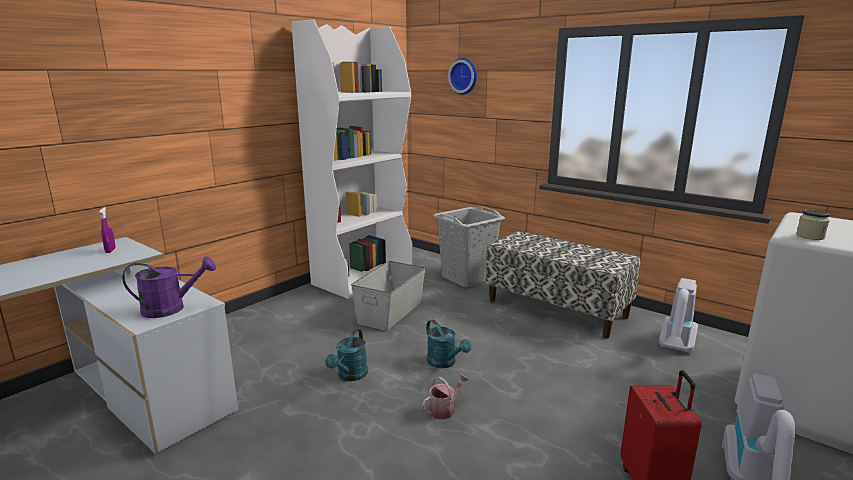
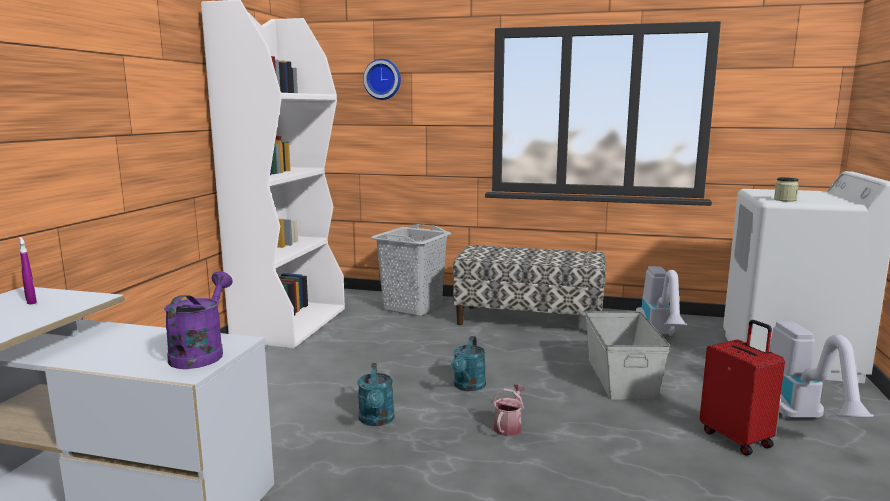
camera: 25 degrees left, 5 degrees down
(171, 308) = (201, 353): purple watering can -> purple watering can turned 45 degrees counterclockwise
(391, 312) = (361, 352): grey storage box -> grey storage box (621, 377)
(445, 363) = (468, 387): turquoise watering can -> turquoise watering can turned 75 degrees clockwise

